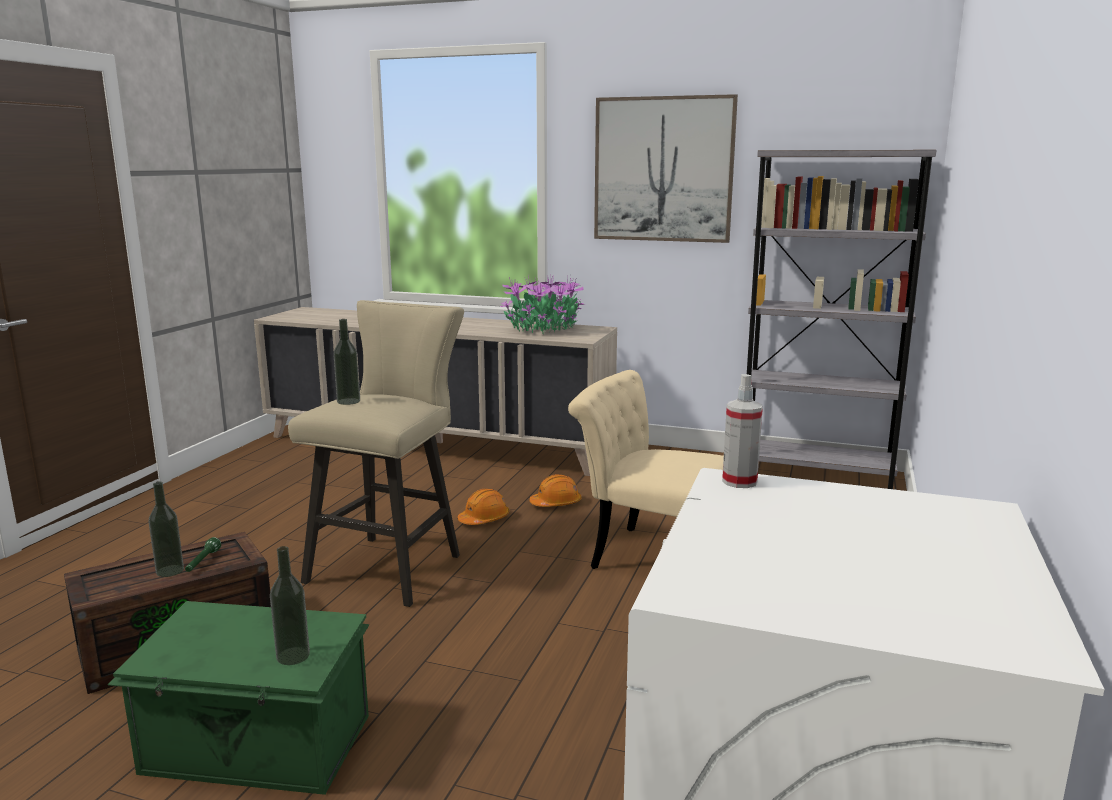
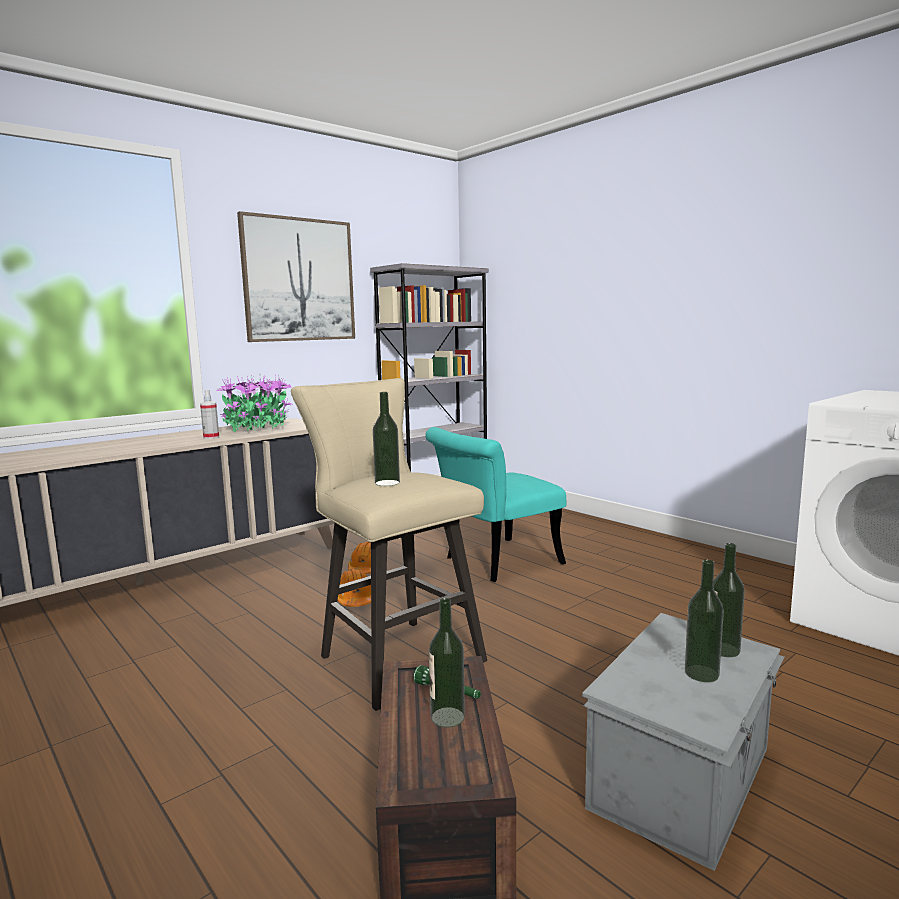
camera: 60 degrees left, 5 degrees down
(236, 648) = (701, 673): none -> bottle
(258, 746) = (685, 777): green storage box -> grey storage box
(649, 556) = (494, 562): beige chair -> turquoise chair
(739, 481) = (837, 401): spray bottle -> spray bottle (211, 437)

